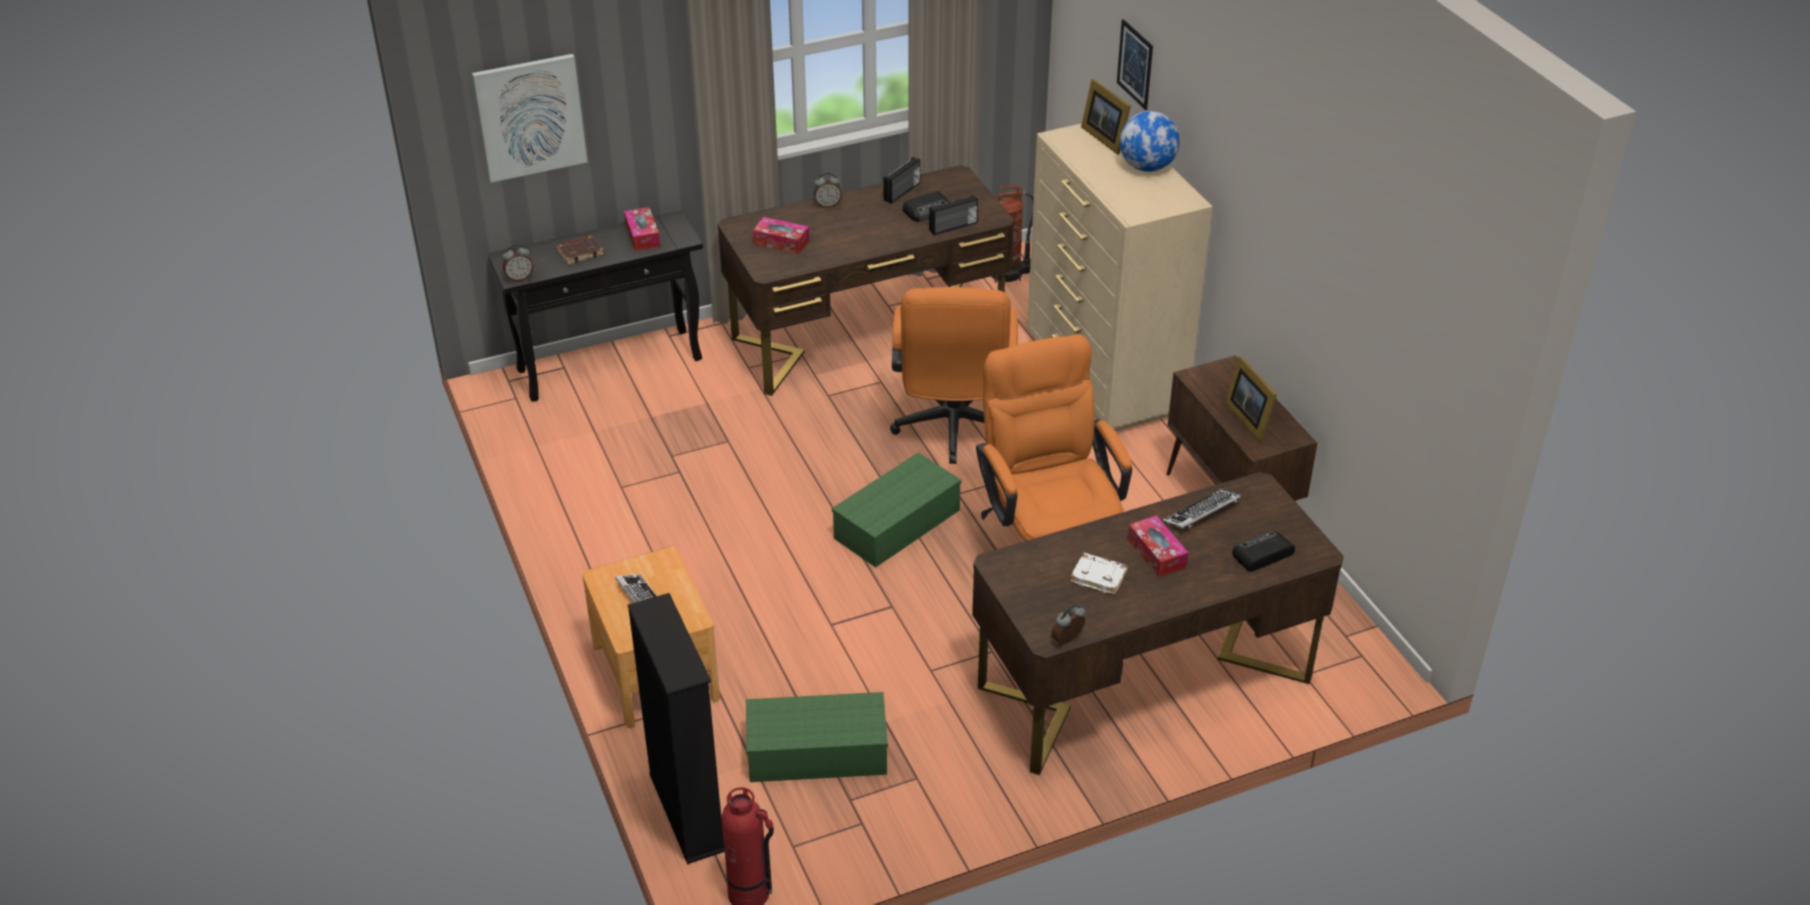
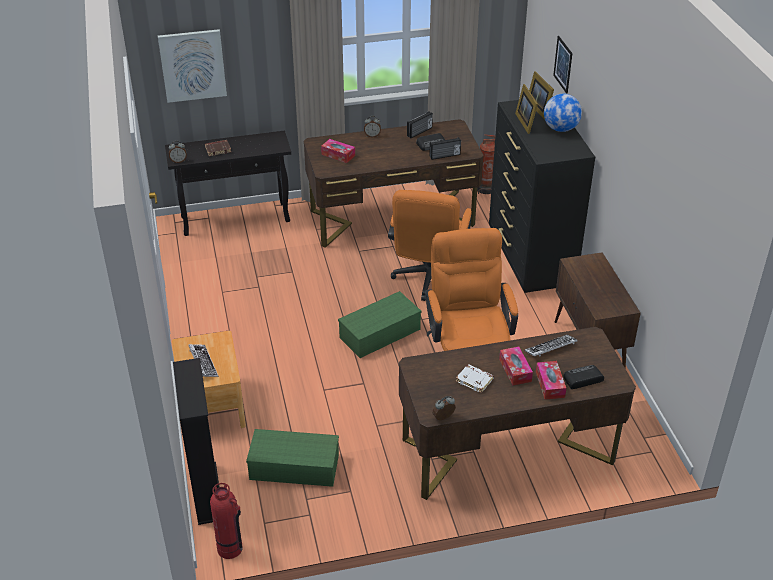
camera: 10 degrees right, 0 degrees up
(642, 235) = (257, 143): tissue box -> tissue box (550, 384)
(1103, 379) = (529, 259): beige dresser -> black dresser
(1249, 418) = (600, 292): picture frame -> picture frame (526, 122)

